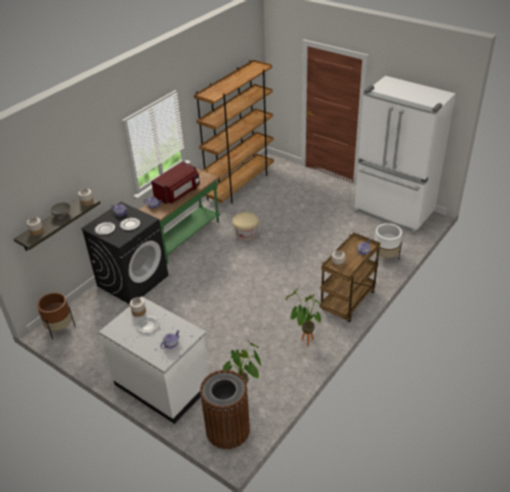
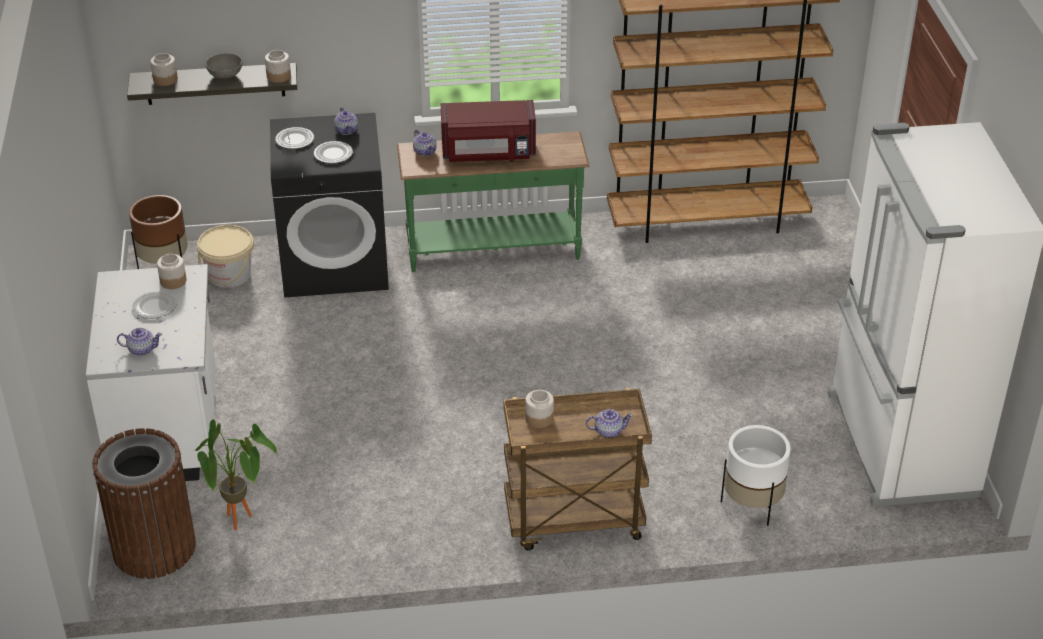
camera: 45 degrees right, 0 degrees up
(246, 235) = (588, 307): beige bucket -> beige bucket (229, 275)
(304, 342) = (418, 524): potted plant -> none

